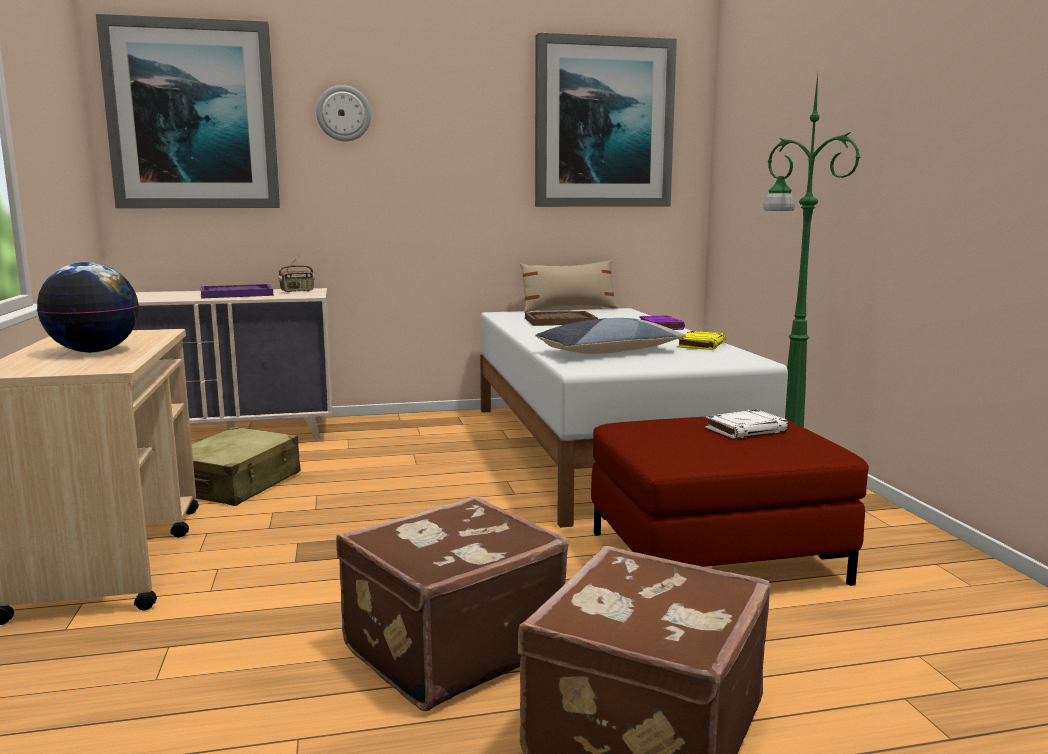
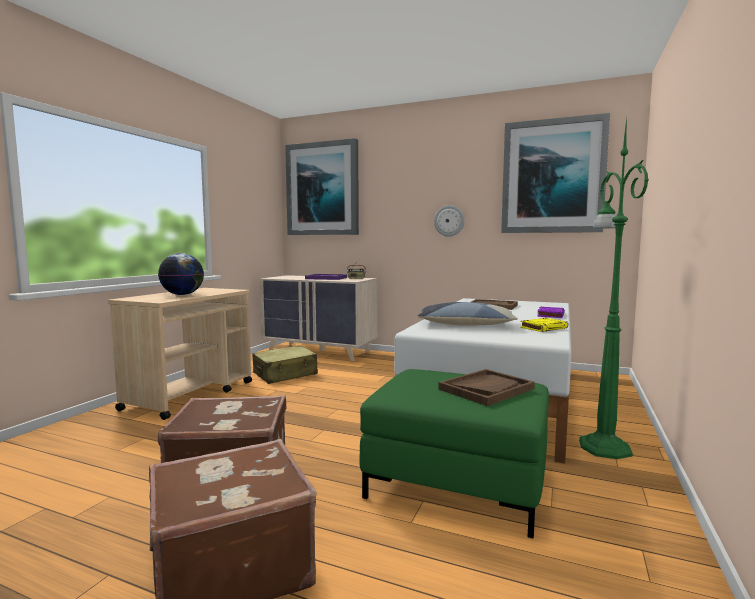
camera: 35 degrees right, 5 degrees down
(343, 113) = (392, 182): wall clock -> wall clock (449, 221)
(568, 309) = (520, 300): beige pillow -> none
(716, 557) = (459, 481): red ottoman -> green ottoman
(746, 429) = (486, 389): white book -> brown tray

